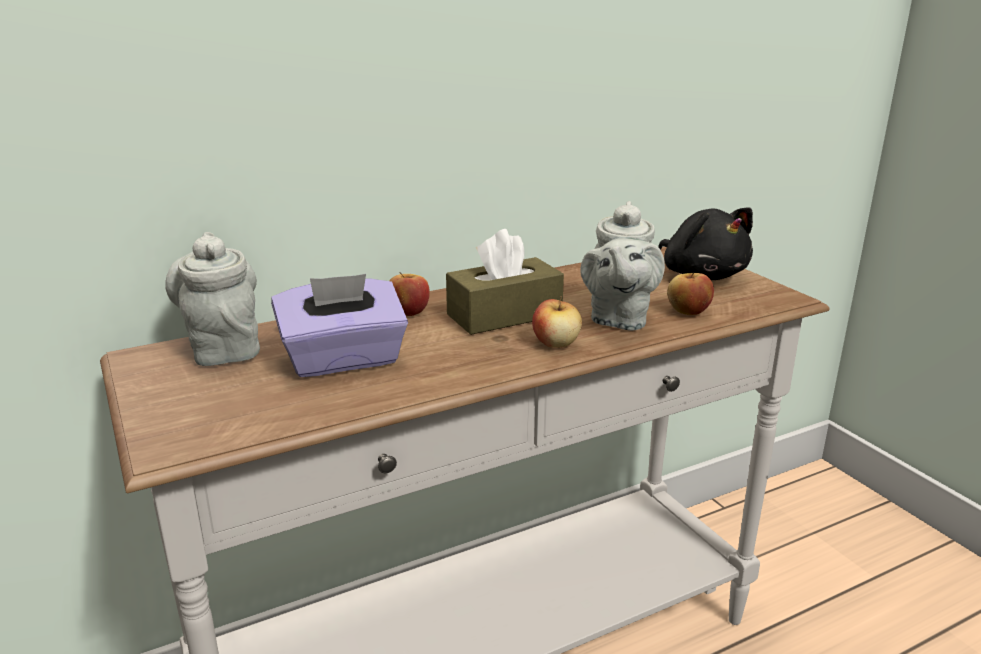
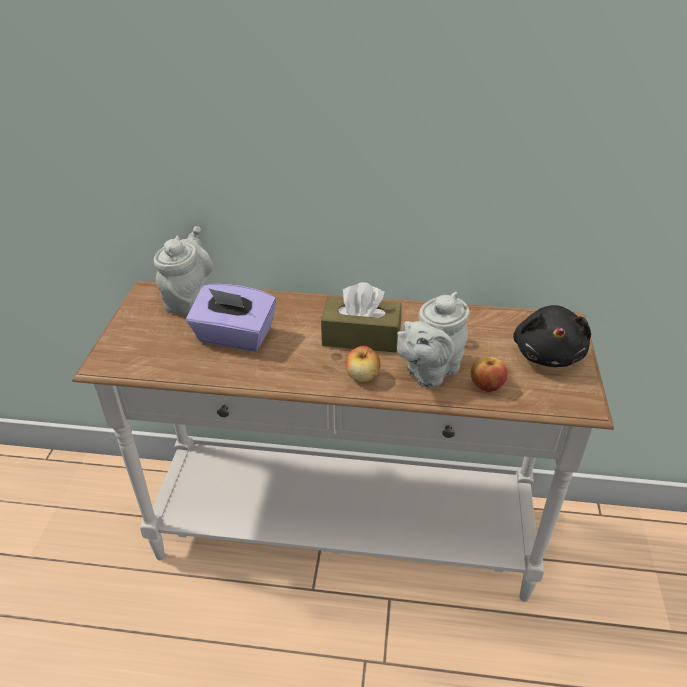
camera: 35 degrees right, 15 degrees up
(408, 312) = (309, 310): apple -> none

